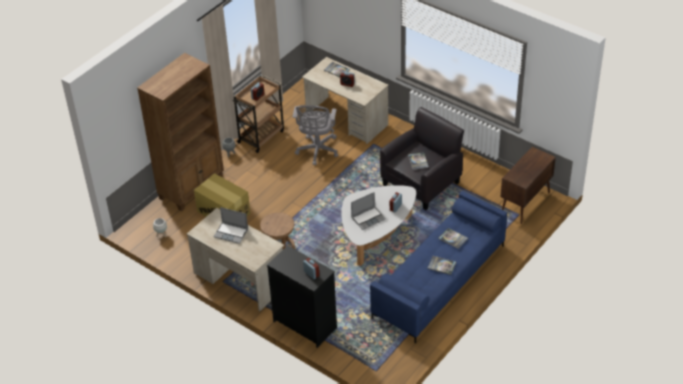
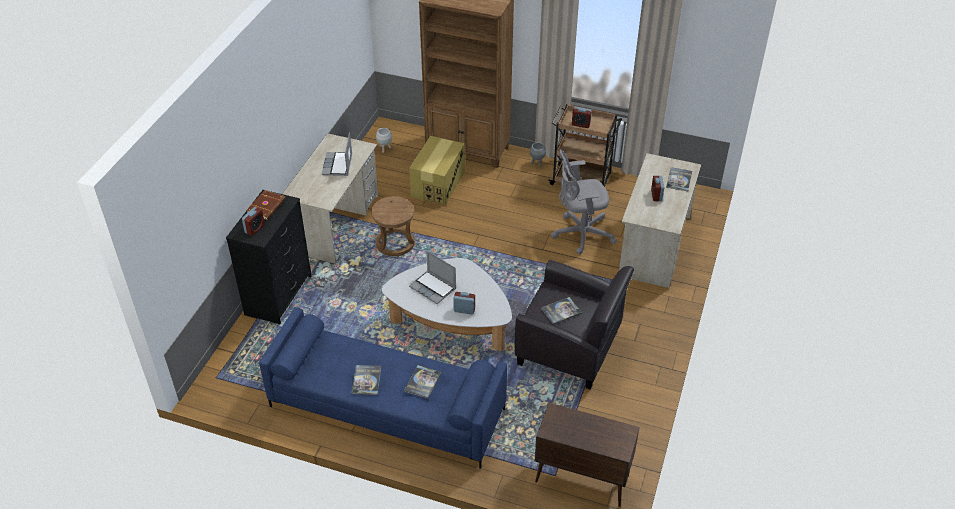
camera: 70 degrees right, 0 degrees up
(289, 264) = (267, 206): none -> brown book

